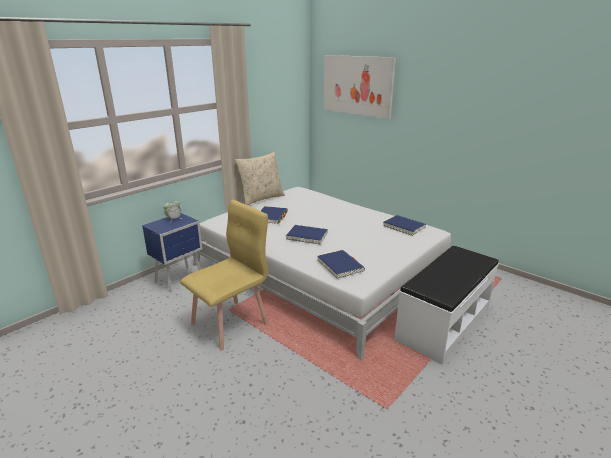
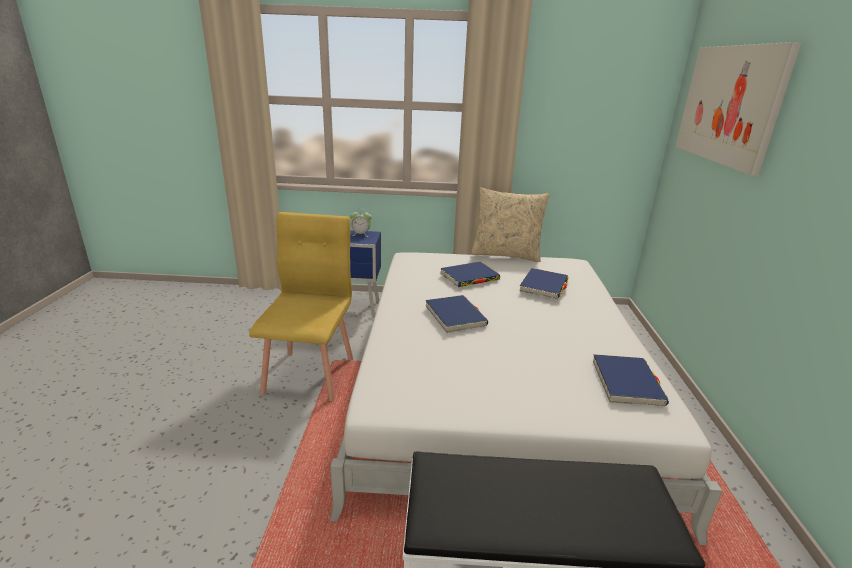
camera: 50 degrees right, 0 degrees up
(230, 324) = (310, 374): yellow chair -> yellow chair turned 90 degrees counterclockwise
(340, 266) = (410, 370): blue book -> blue book (544, 286)

